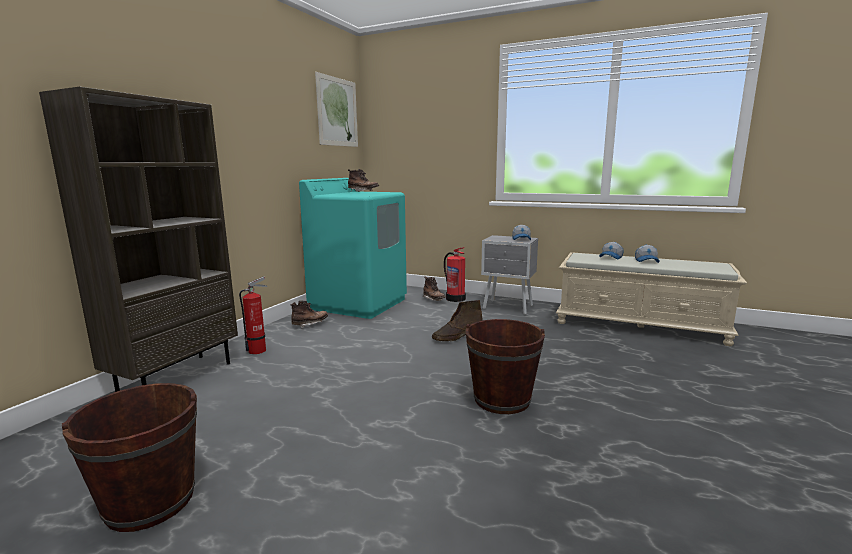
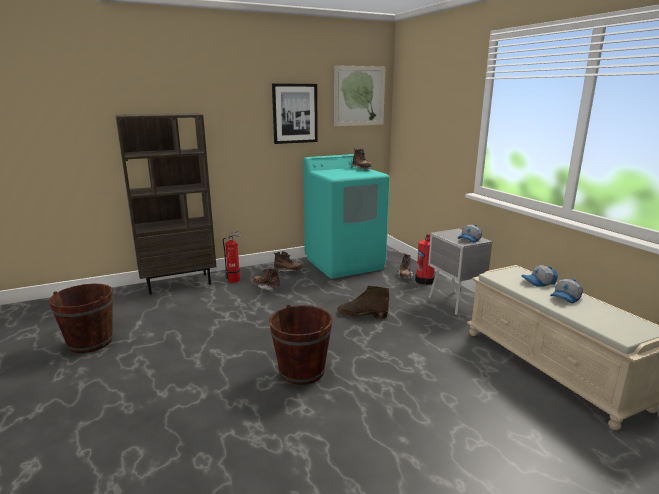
camera: 40 degrees right, 5 degrees up
(283, 124) = (295, 113): none -> picture
(313, 344) = (266, 286): none -> brown boot

